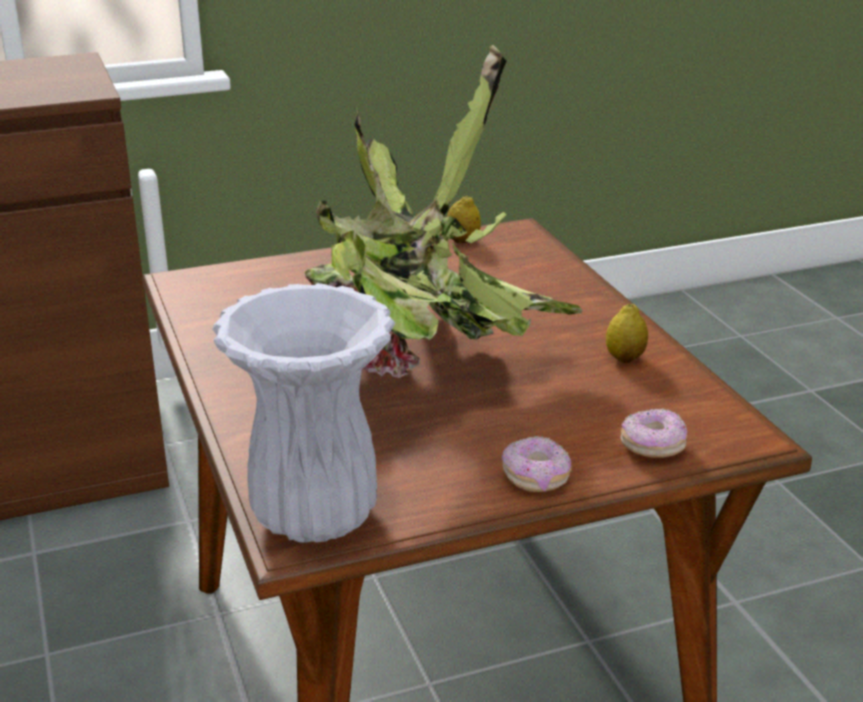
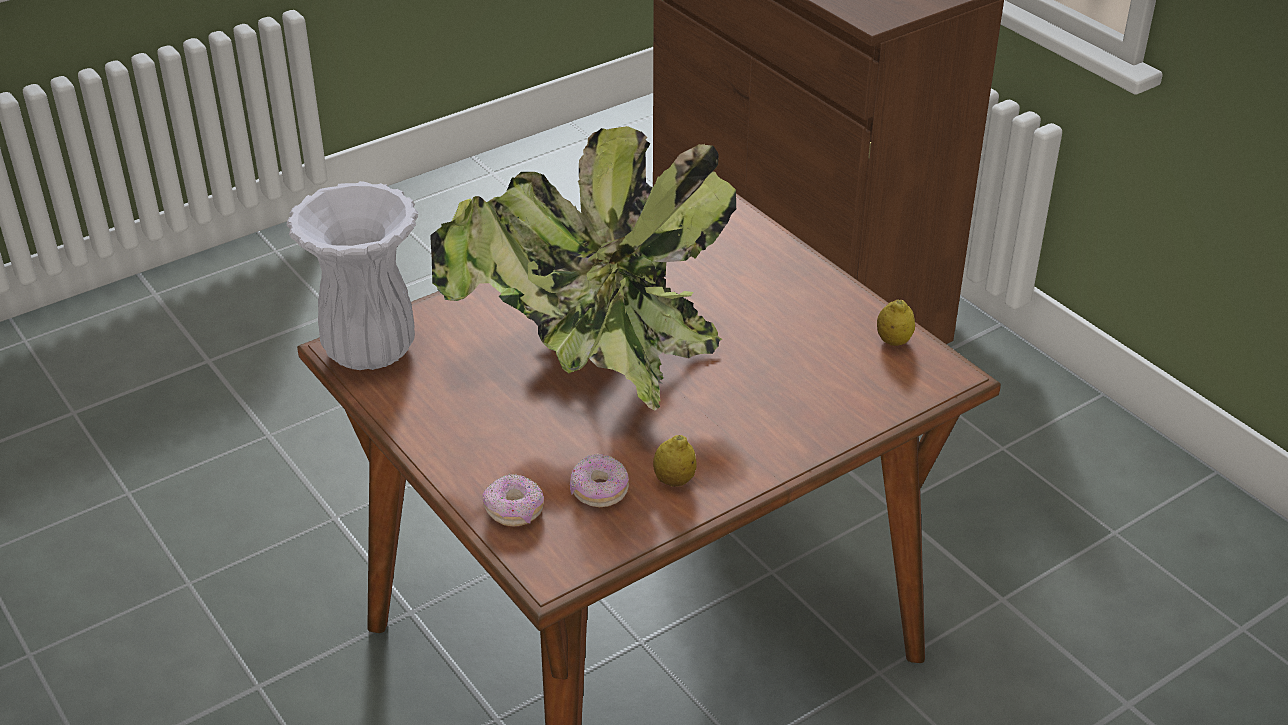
camera: 75 degrees right, 10 degrees up
(536, 478) = (447, 449): donut -> donut (599, 491)

